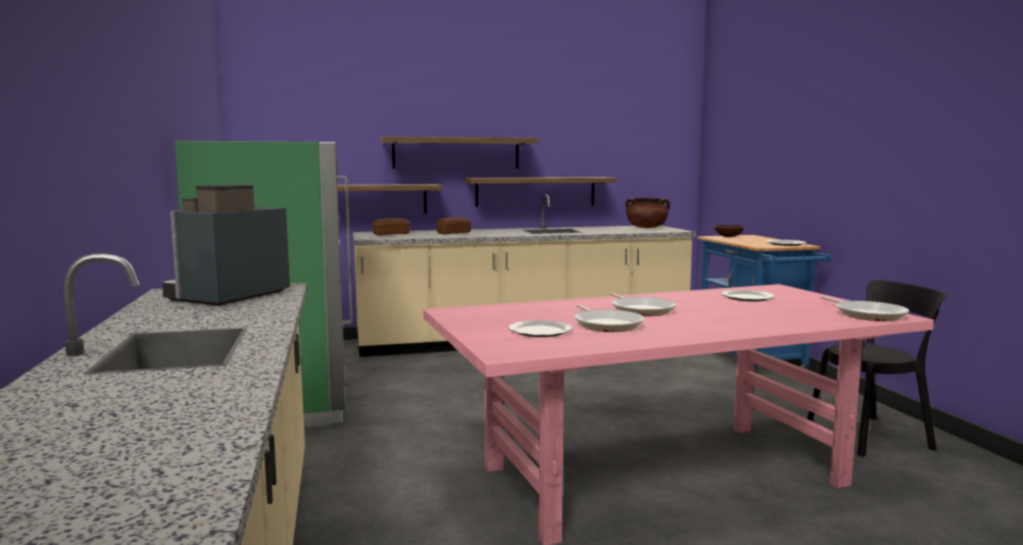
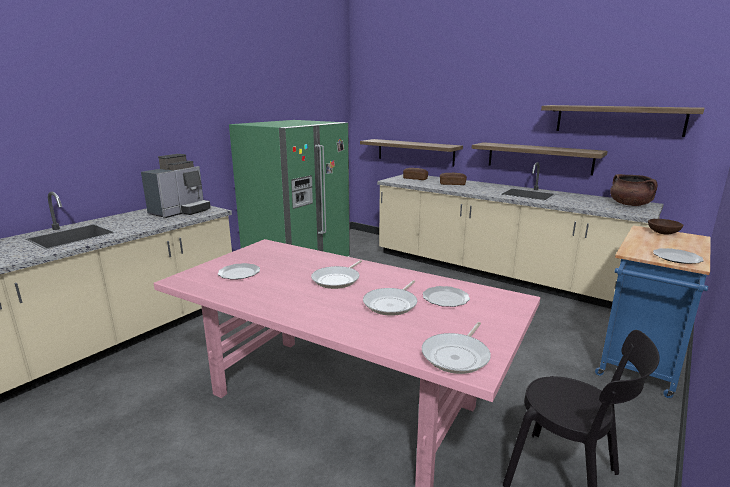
camera: 50 degrees right, 10 degrees up
(227, 296) = (180, 211): coffee machine -> coffee machine turned 135 degrees clockwise
(456, 153) = (478, 123): shelf -> shelf (618, 120)
(606, 324) = (278, 282): frying pan -> frying pan (392, 304)

